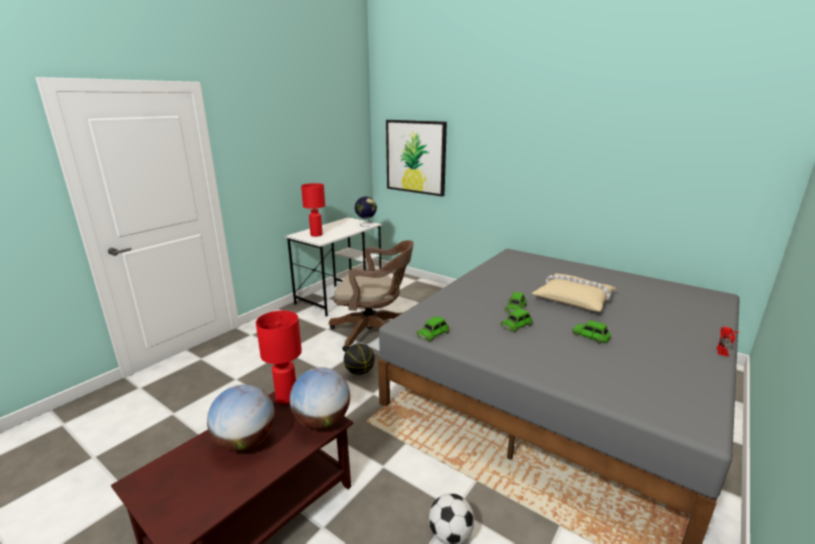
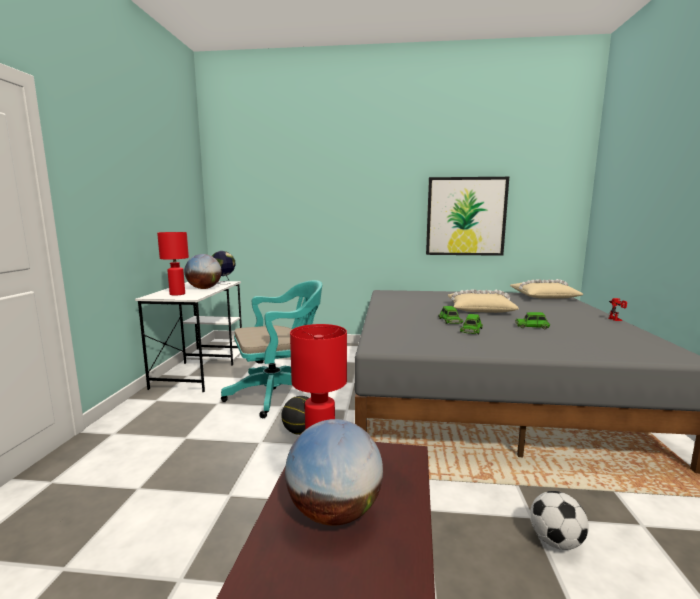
camera: 30 degrees left, 10 degrees down
(322, 421) = (396, 457): globe -> globe (204, 288)
(374, 333) = (278, 394): brown office chair -> turquoise office chair
(415, 157) = (263, 211): picture -> picture (466, 216)
(433, 334) = (417, 348): green toy car -> none
(693, 294) = (543, 296): none -> beige pillow

